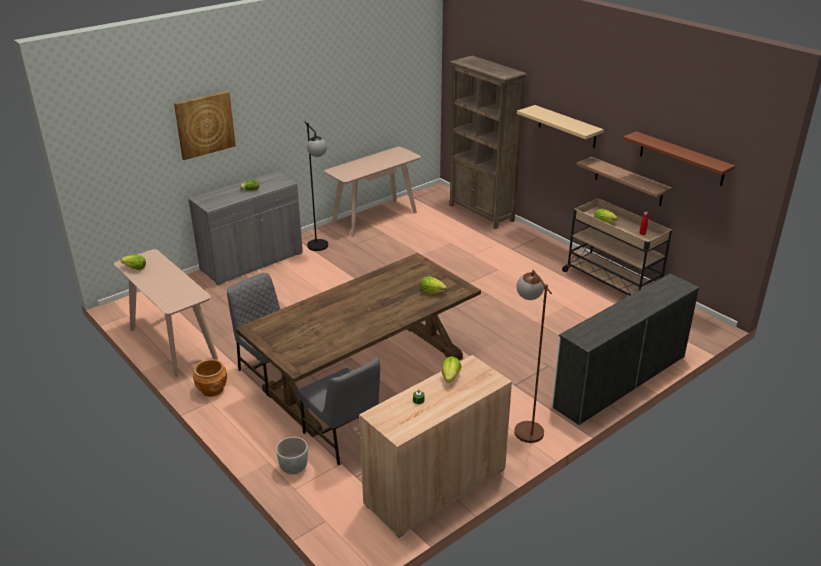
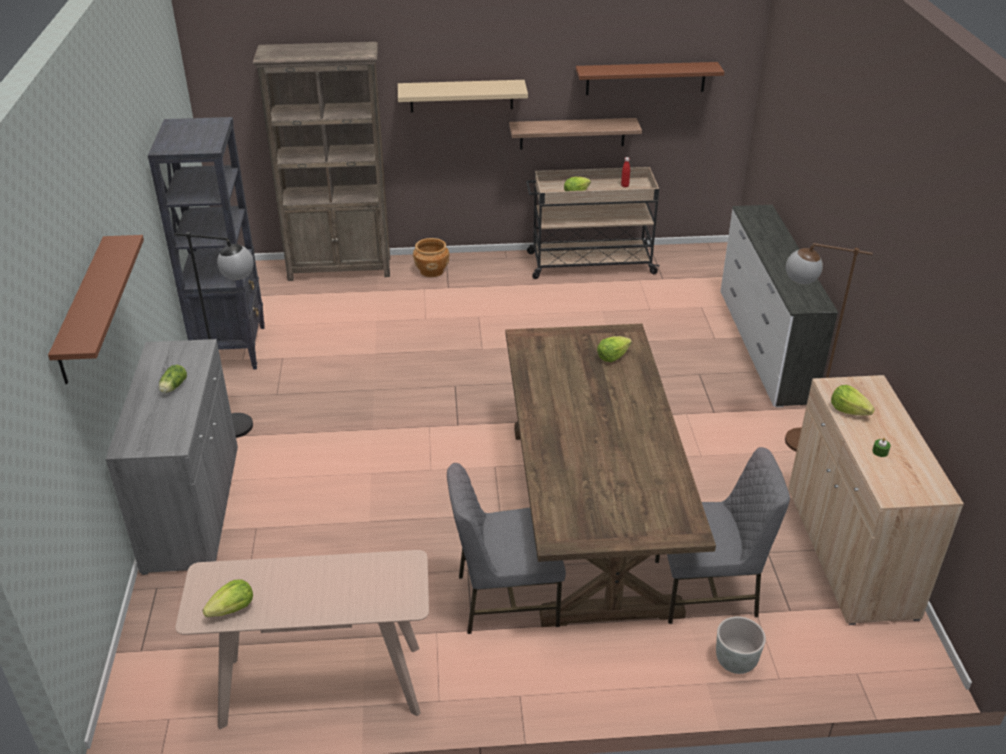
camera: 55 degrees left, 5 degrees up
(205, 125) = (83, 310): picture -> brown shelf
(212, 389) = (491, 681): brown planter -> brown planter (432, 271)
(374, 218) = (232, 348): beige console table -> black bookcase

